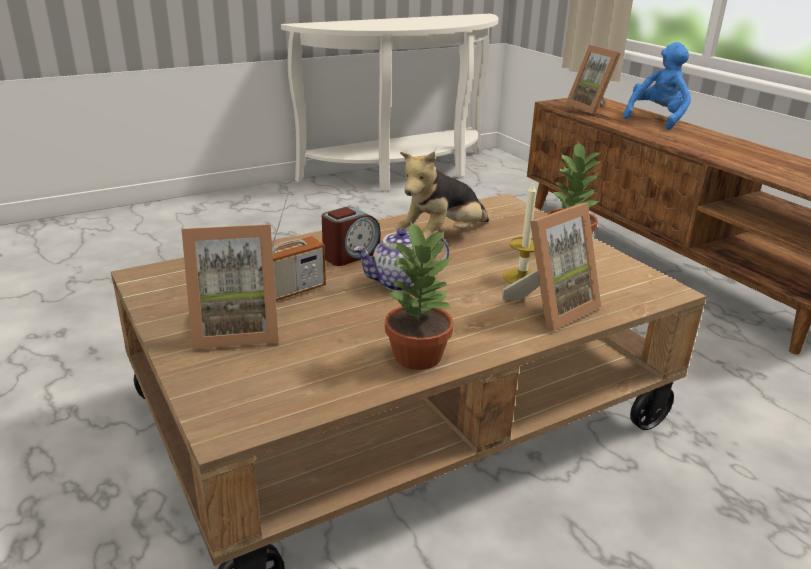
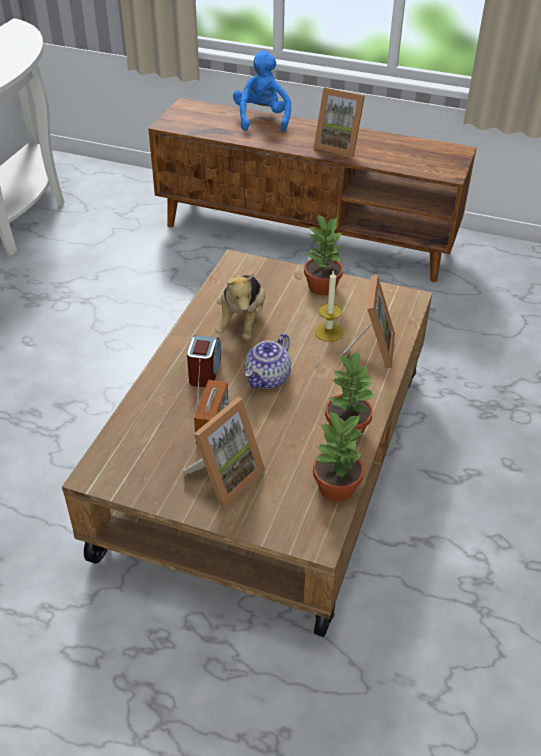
camera: 40 degrees left, 15 degrees up
(323, 397) = (337, 489): none -> potted plant
(592, 108) = (202, 121): picture frame -> picture frame (338, 146)

